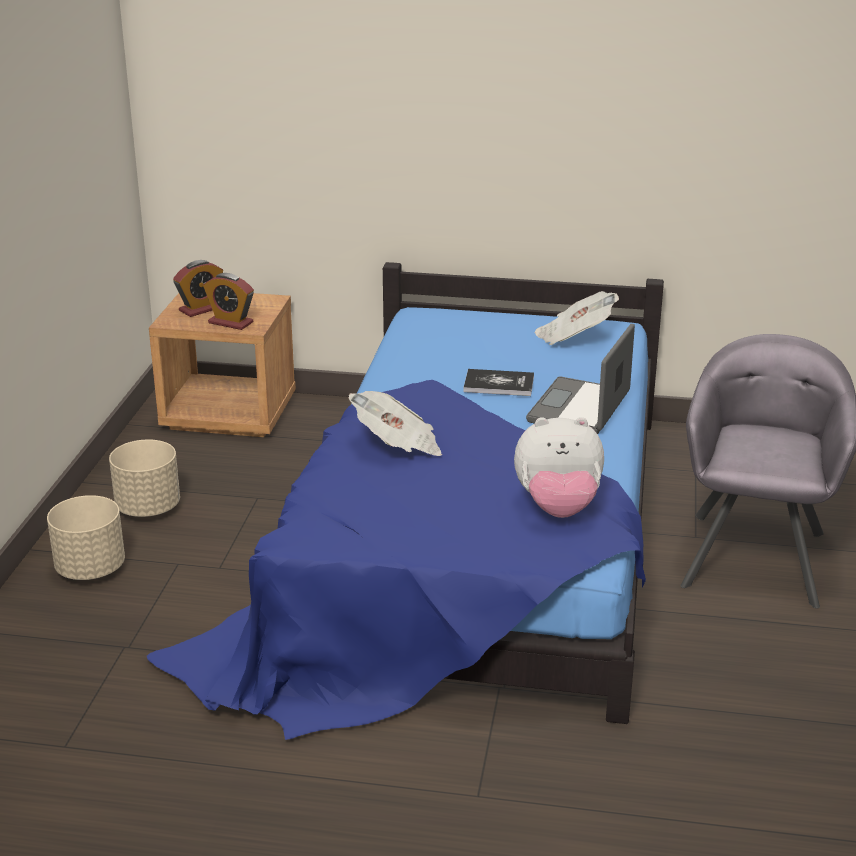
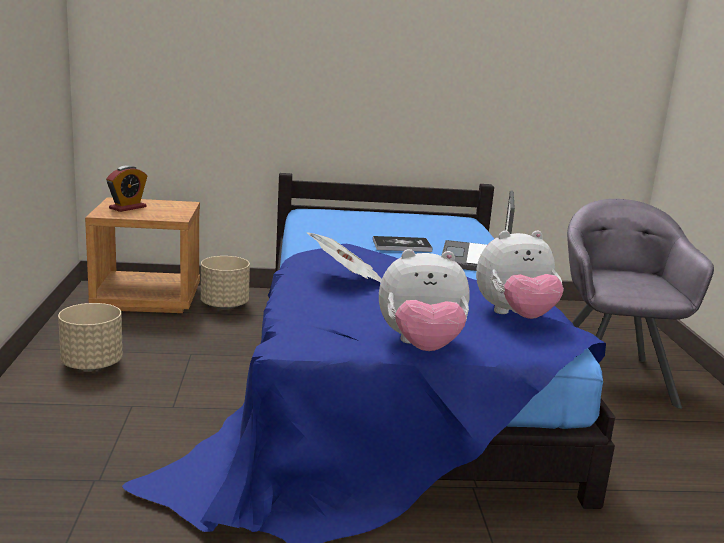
camera: 15 degrees left, 10 degrees down
(90, 569) = (44, 415): beige planter -> beige planter (224, 305)
(230, 322) = (157, 215): alarm clock -> none
(424, 548) = (421, 346): none -> plush toy
(574, 337) = (437, 222): newspaper -> none

